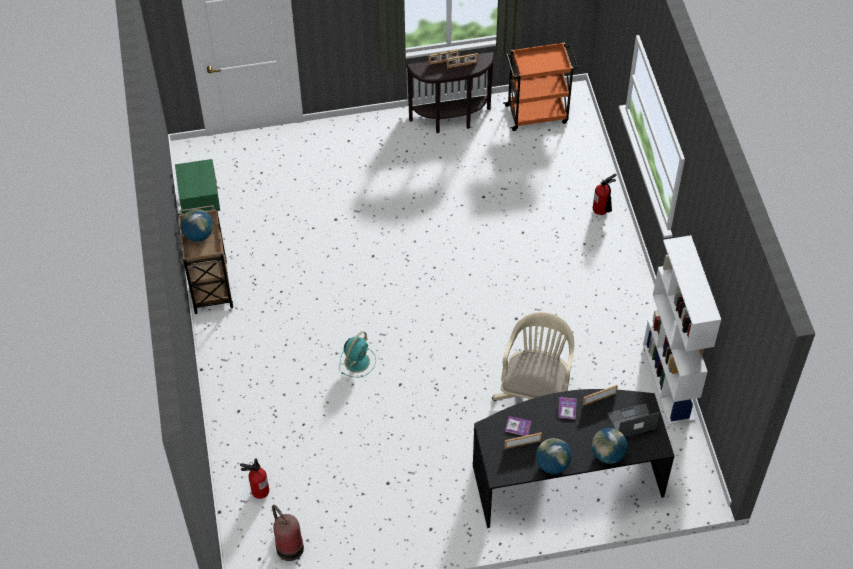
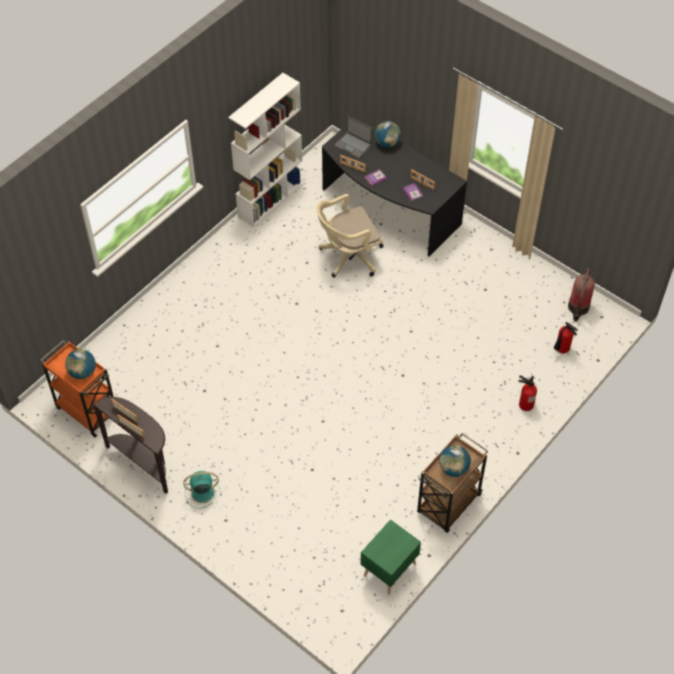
camera: 130 degrees left, 0 degrees up
(357, 361) = (417, 367): turquoise fan -> turquoise fan (201, 492)
(552, 464) = (420, 162): globe -> globe (82, 372)
(602, 211) = (155, 312): fire extinguisher -> fire extinguisher (525, 404)

